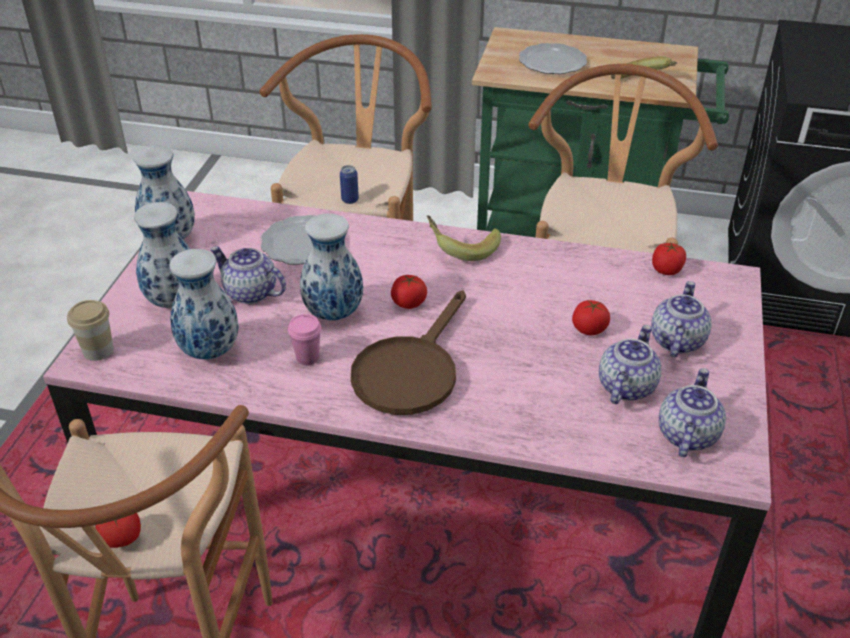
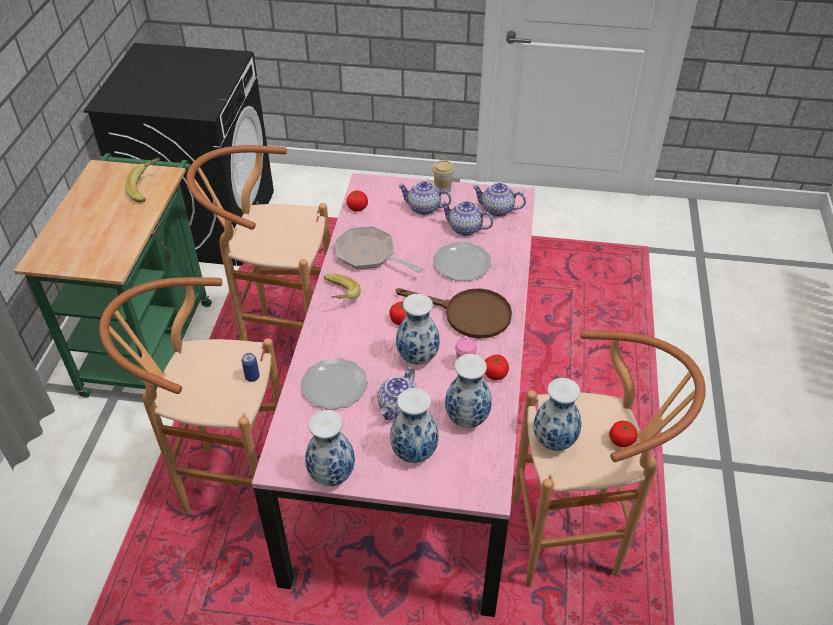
camera: 95 degrees left, 5 degrees up
(98, 350) = (476, 487): cup -> cup (442, 189)
(153, 454) = (554, 442): none -> vase
(552, 61) = (99, 235): plate -> plate (461, 263)
(552, 278) = (369, 255): none -> frying pan
(589, 329) = (418, 240): tomato -> tomato (495, 374)

